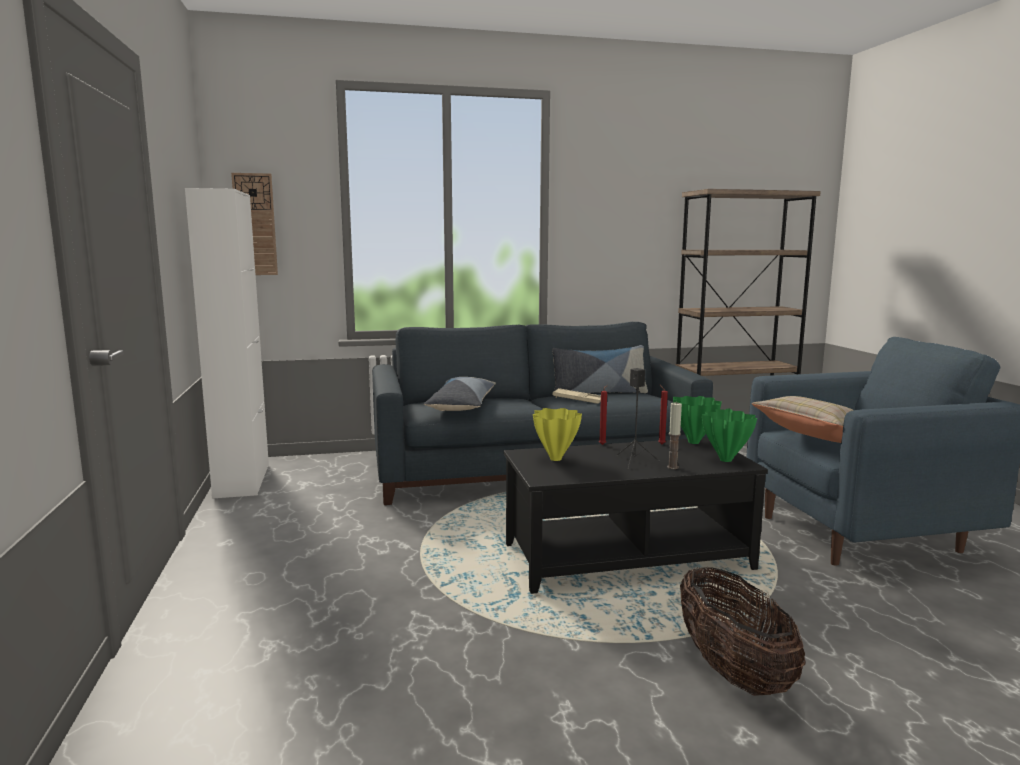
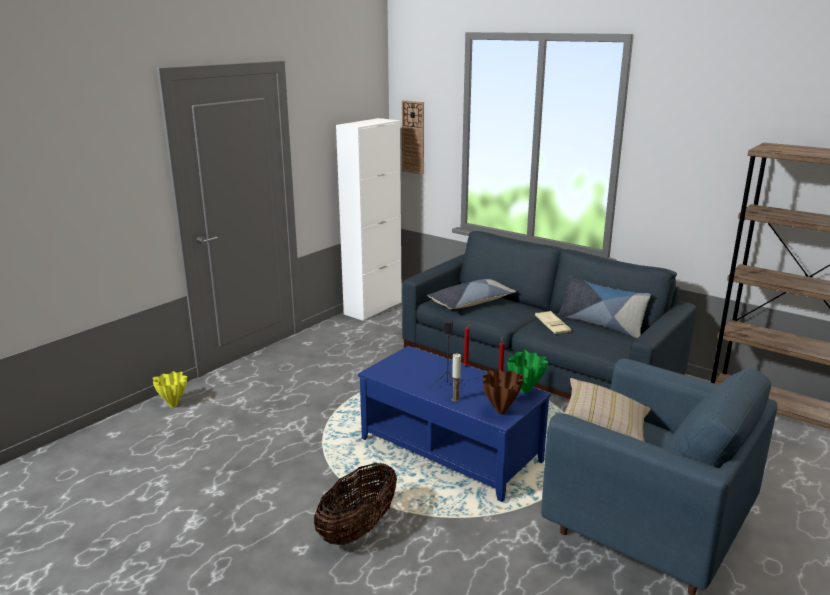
camera: 50 degrees right, 10 degrees up
(556, 459) = (415, 363): yellow vase -> yellow vase (173, 405)
(626, 556) = (451, 449): black coffee table -> blue coffee table
(725, 460) = (500, 412): green vase -> brown vase

